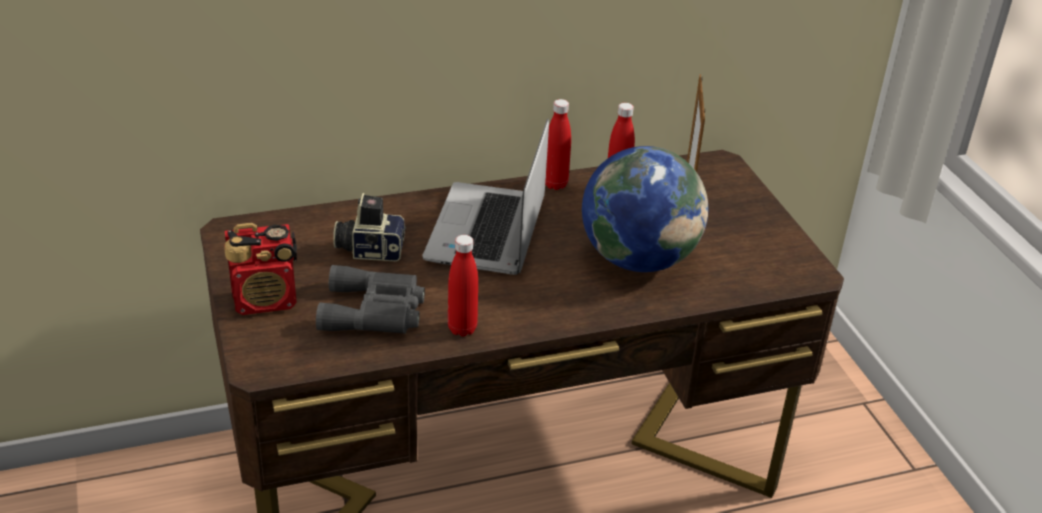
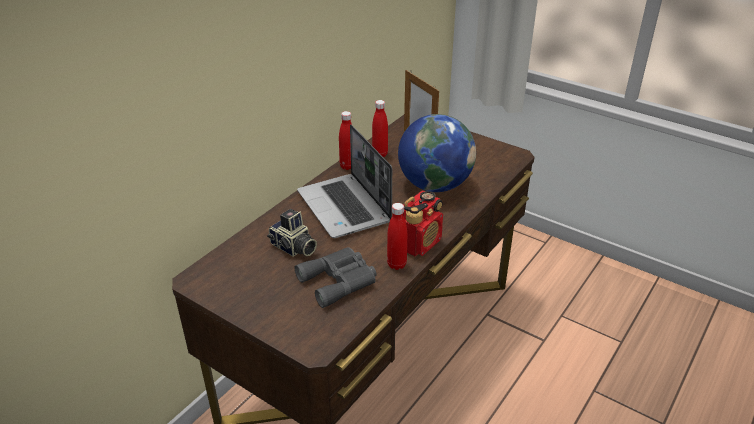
camera: 35 degrees left, 0 degrees up
(266, 301) = (270, 308): radio -> radio (419, 244)
(370, 249) = (293, 248): camera -> camera turned 105 degrees counterclockwise

